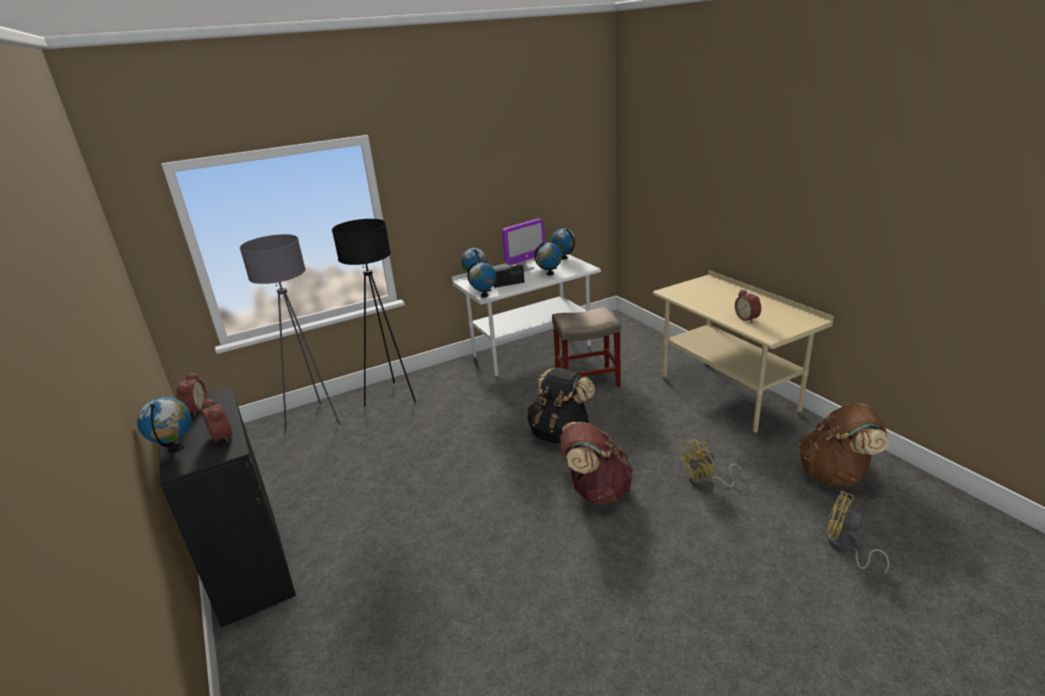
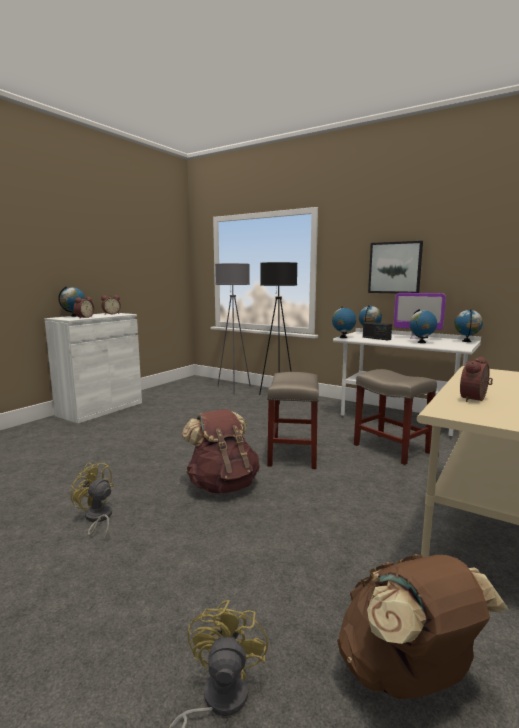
camera: 60 degrees right, 15 degrees down
(250, 565) = (100, 409): black cabinet -> white cabinet
(478, 199) = (395, 268): none -> picture
(560, 433) = (293, 454): black backpack -> beige stool
(706, 482) = (283, 543): yellow fan -> yellow fan (97, 519)

